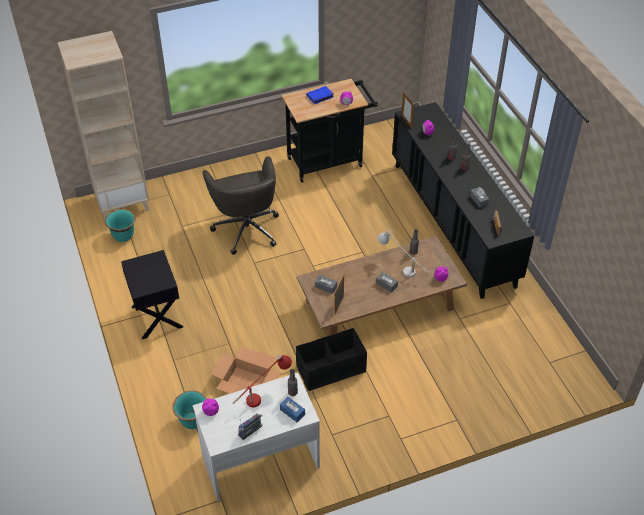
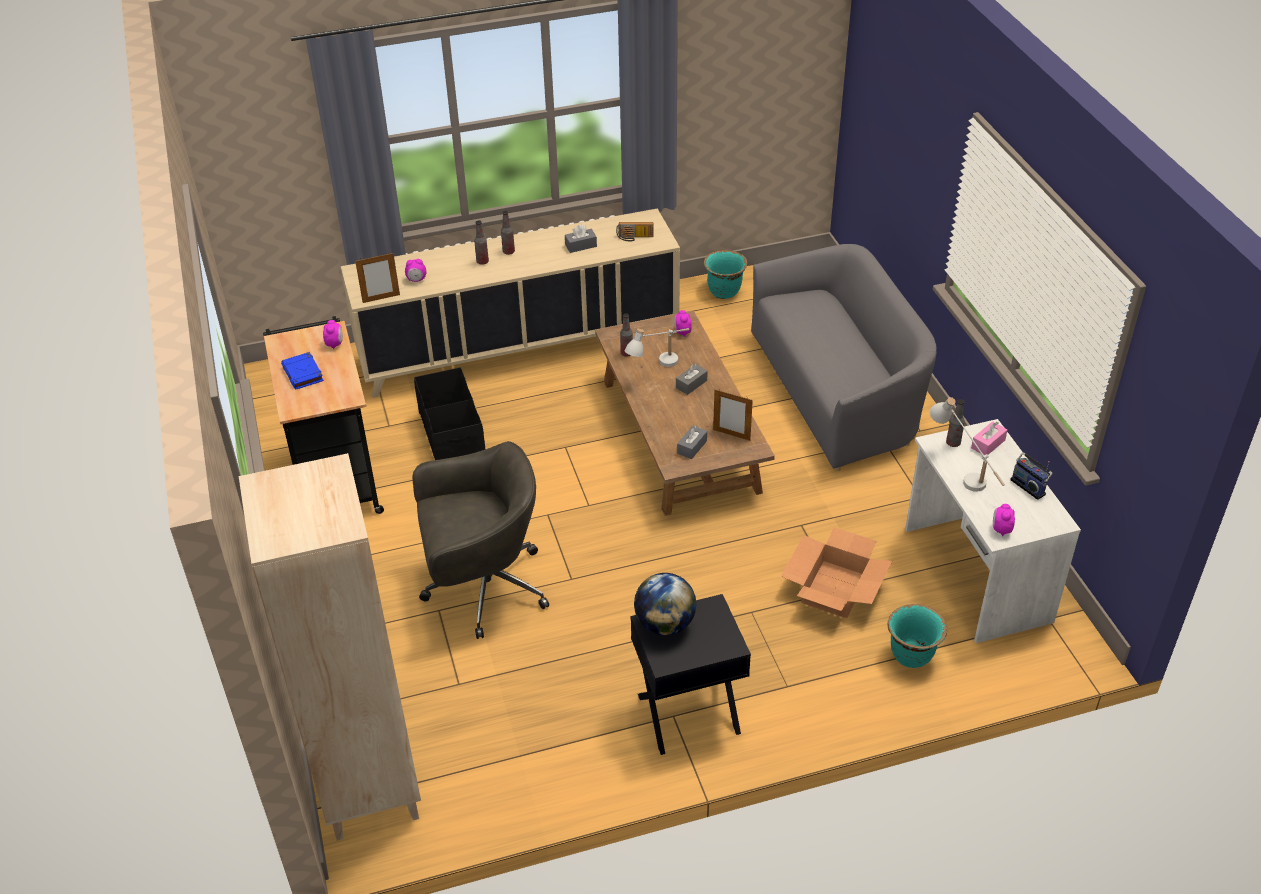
camera: 85 degrees left, 5 degrees down
(123, 236) = (468, 780): turquoise planter -> turquoise planter (724, 291)
(156, 263) = (665, 624): none -> globe
(262, 395) = (962, 474): red table lamp -> white table lamp
(292, 412) = (988, 444): blue tissue box -> pink tissue box
(331, 369) = (803, 492): black storage box -> black storage box (452, 436)
(437, 391) = (837, 391): none -> grey sofa
(453, 222) = (519, 348): black cabinet -> beige cabinet

